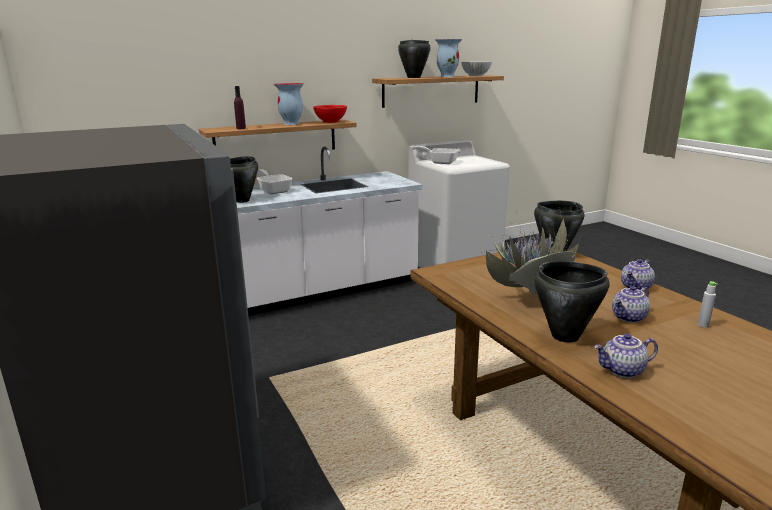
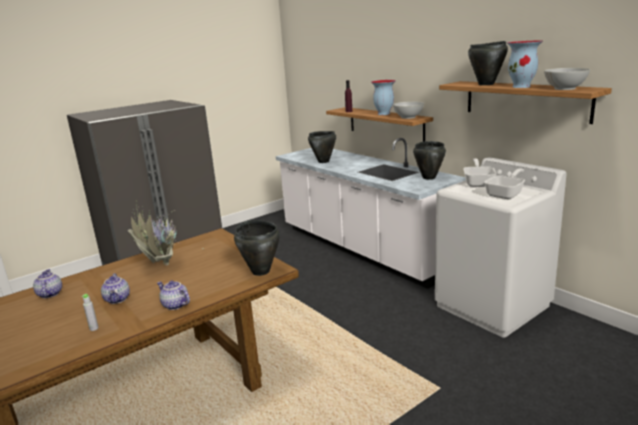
camera: 80 degrees right, 0 degrees up
(274, 190) = (356, 162): frying pan -> frying pan (506, 194)
(330, 121) = (408, 117): red bowl -> white bowl
(565, 336) = (100, 278): black cooking pot -> black cooking pot (428, 177)
(629, 318) = (118, 299): teapot -> teapot turned 150 degrees counterclockwise

